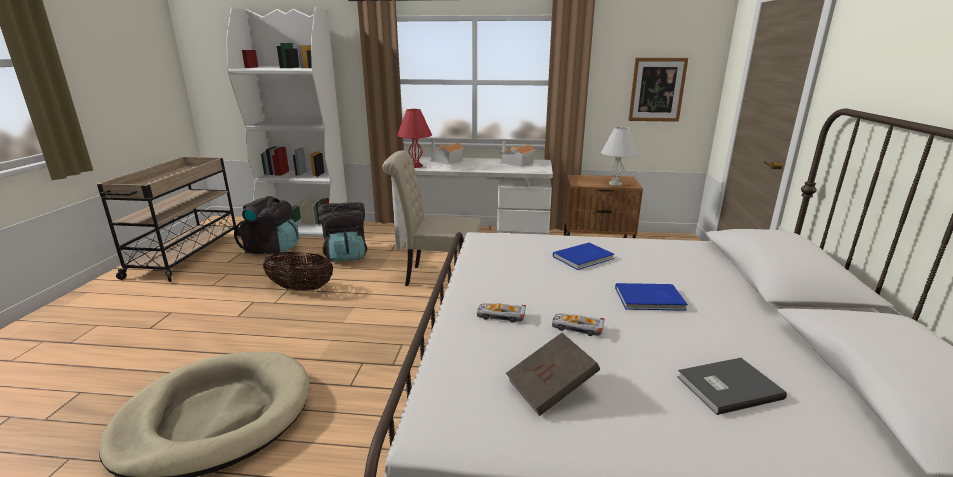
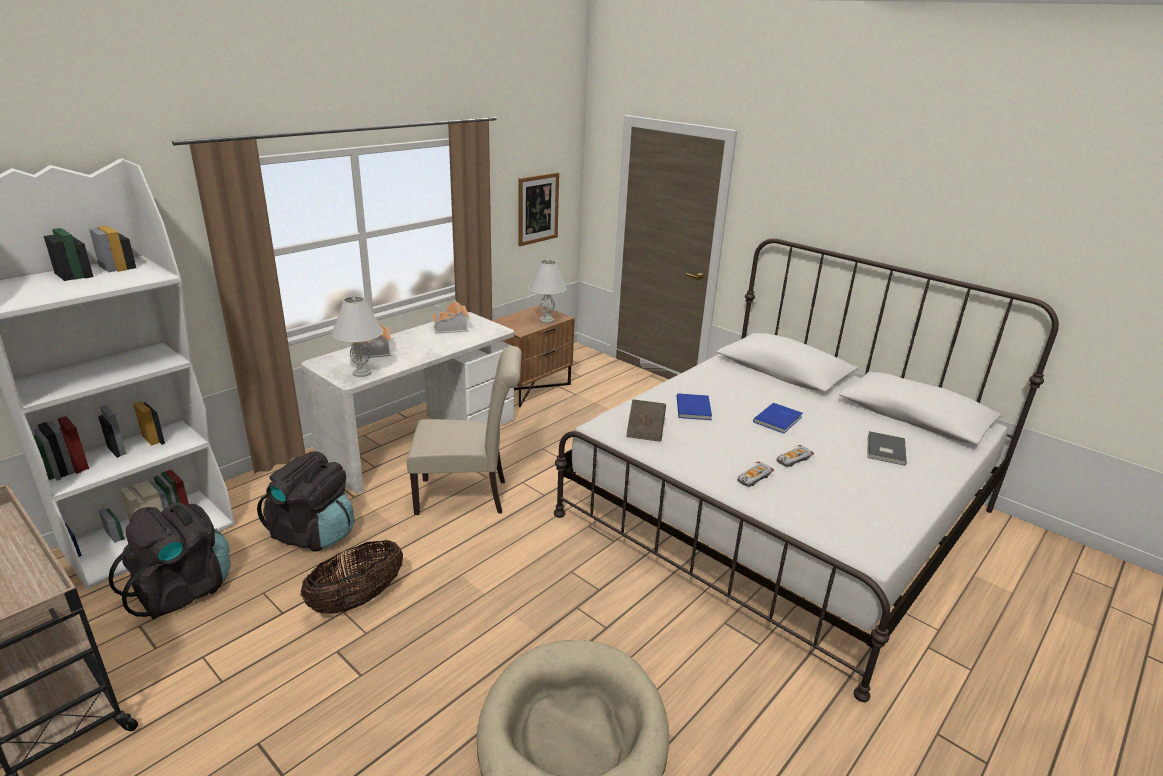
camera: 55 degrees left, 5 degrees up
(416, 166) = (361, 372): red table lamp -> white table lamp
(437, 277) = (468, 496): beige chair -> beige chair turned 135 degrees counterclockwise
(550, 389) = (853, 499): brown book -> brown book (645, 430)

